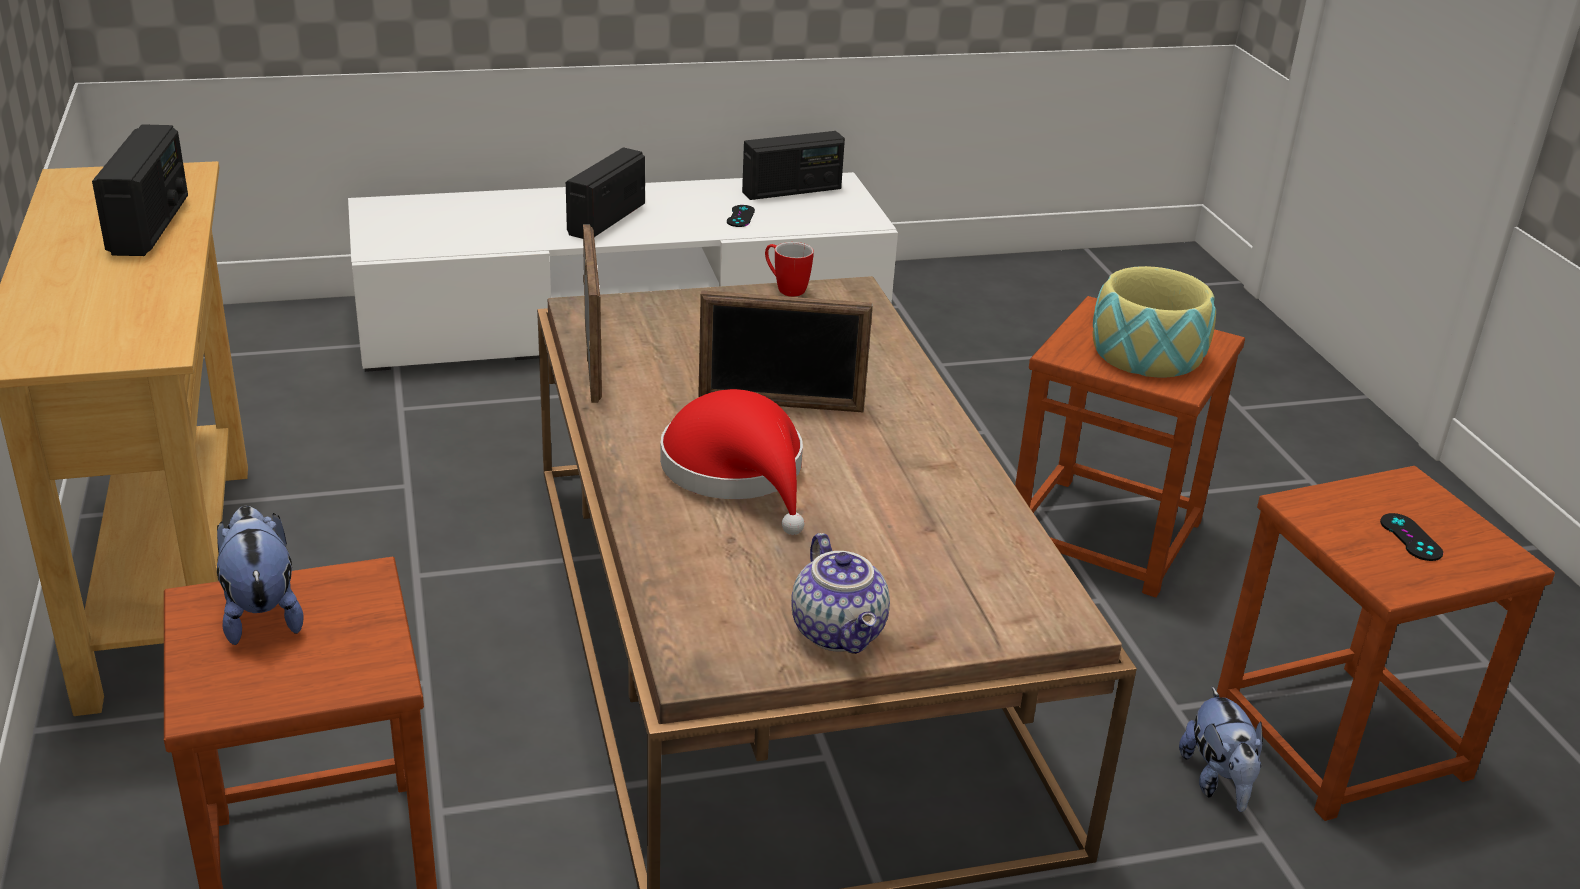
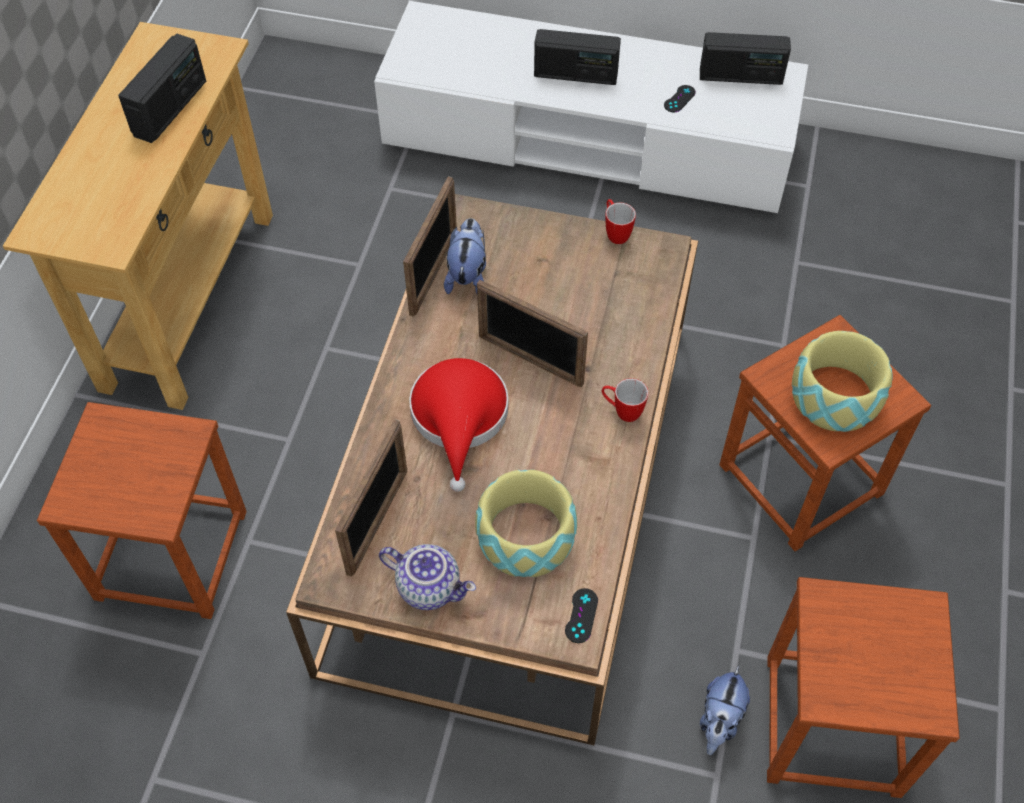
camera: 30 degrees right, 25 degrees up
(261, 613) = (125, 442): plush toy -> plush toy (467, 275)
(605, 219) = (575, 75): radio -> radio turned 135 degrees counterclockwise
(713, 592) = (378, 521): none -> picture frame
(840, 632) = (430, 586): teapot -> teapot turned 75 degrees counterclockwise
(922, 552) = (527, 537): none -> bowl
(930, 420) = (622, 411): none -> mug
(1410, 537) = (876, 662): black game controller -> black game controller (581, 615)

